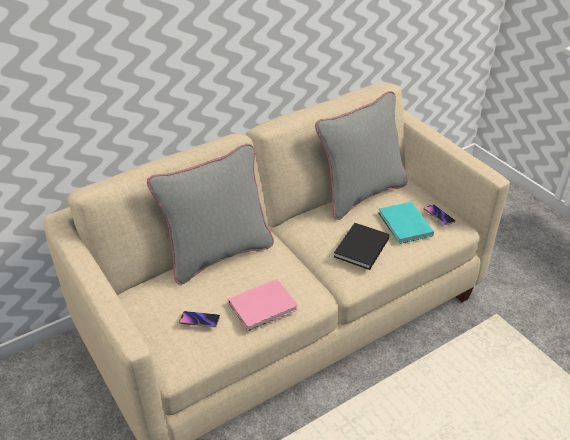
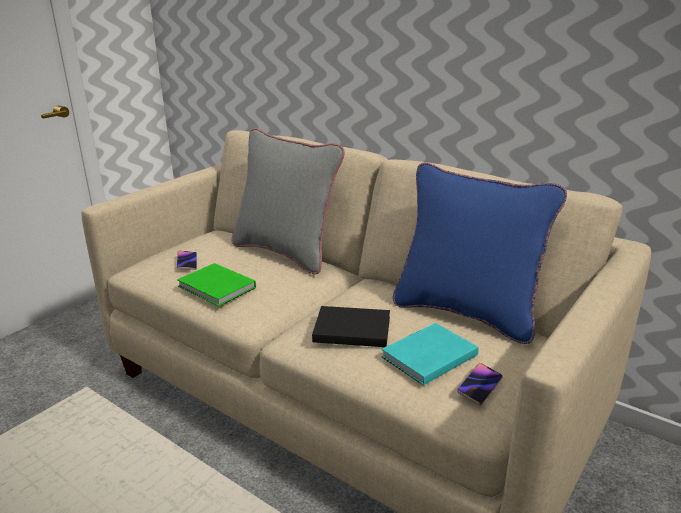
camera: 70 degrees right, 15 degrees down
(265, 306) = (217, 288): pink book -> green book
(360, 194) = (466, 313): grey pillow -> blue pillow

